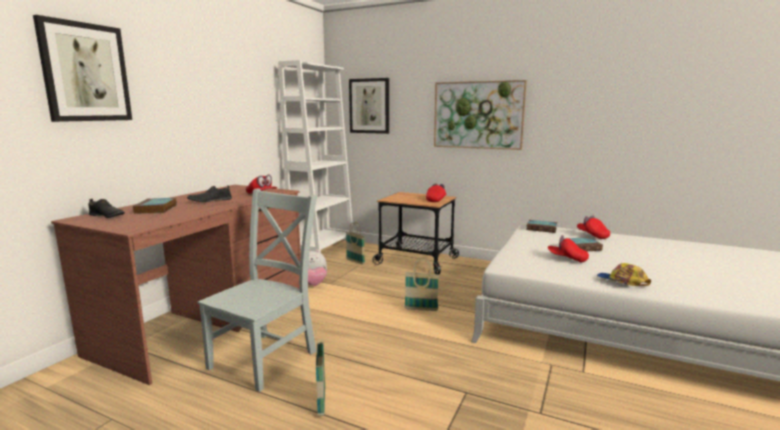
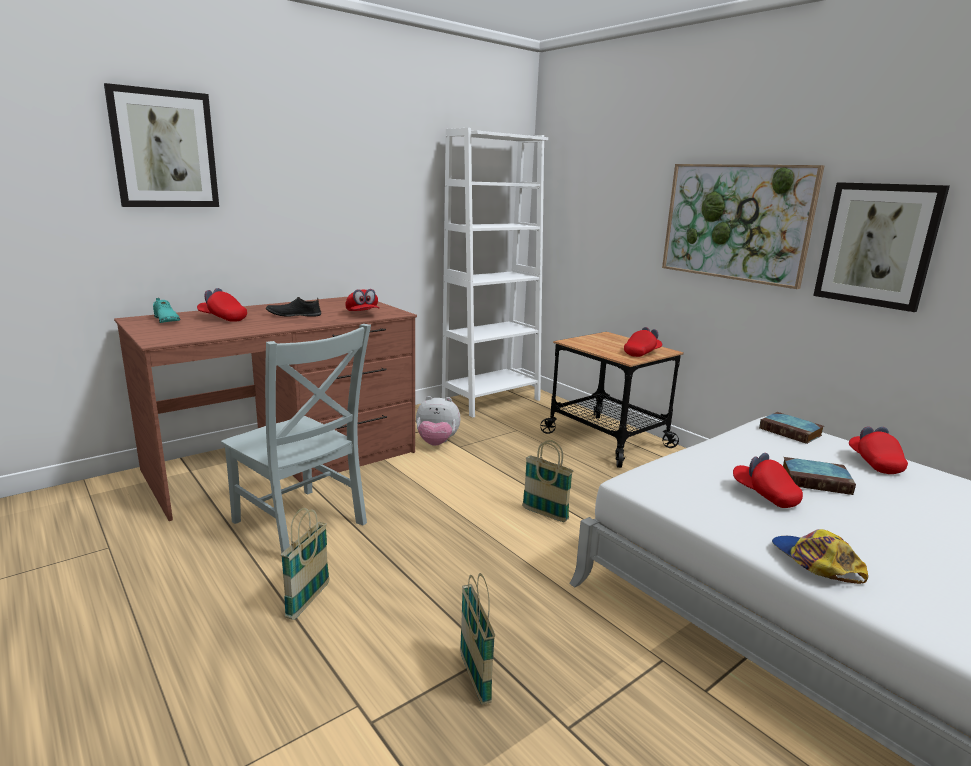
camera: 25 degrees right, 5 degrees up
(107, 216) = (166, 320): black shoe -> turquoise shoe
(156, 209) = (223, 318): book -> red cap
(266, 357) = (302, 525): grey chair -> grey chair turned 75 degrees clockwise
(355, 261) = (521, 422): basket -> basket (474, 677)
(369, 106) = (584, 196): picture -> picture (877, 245)

